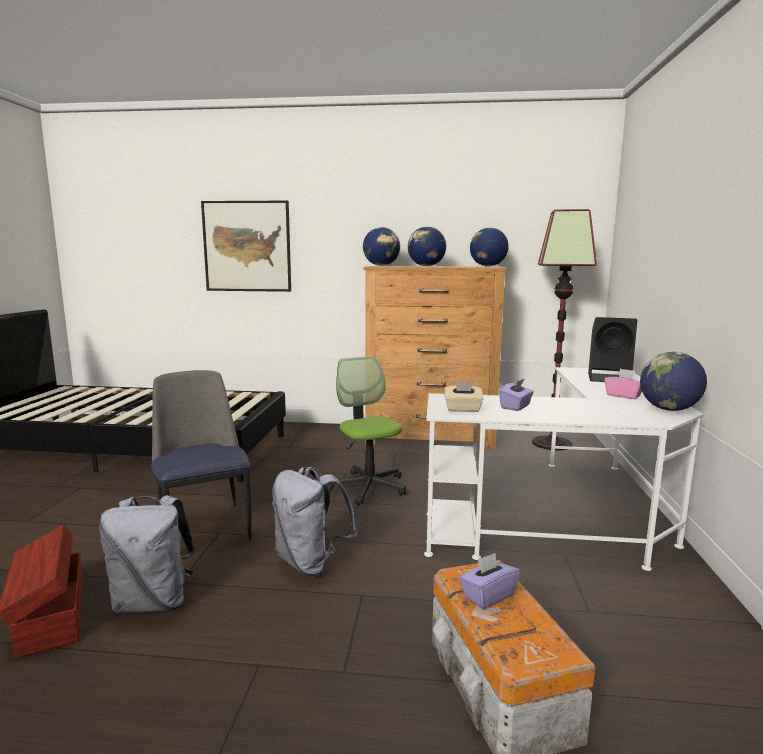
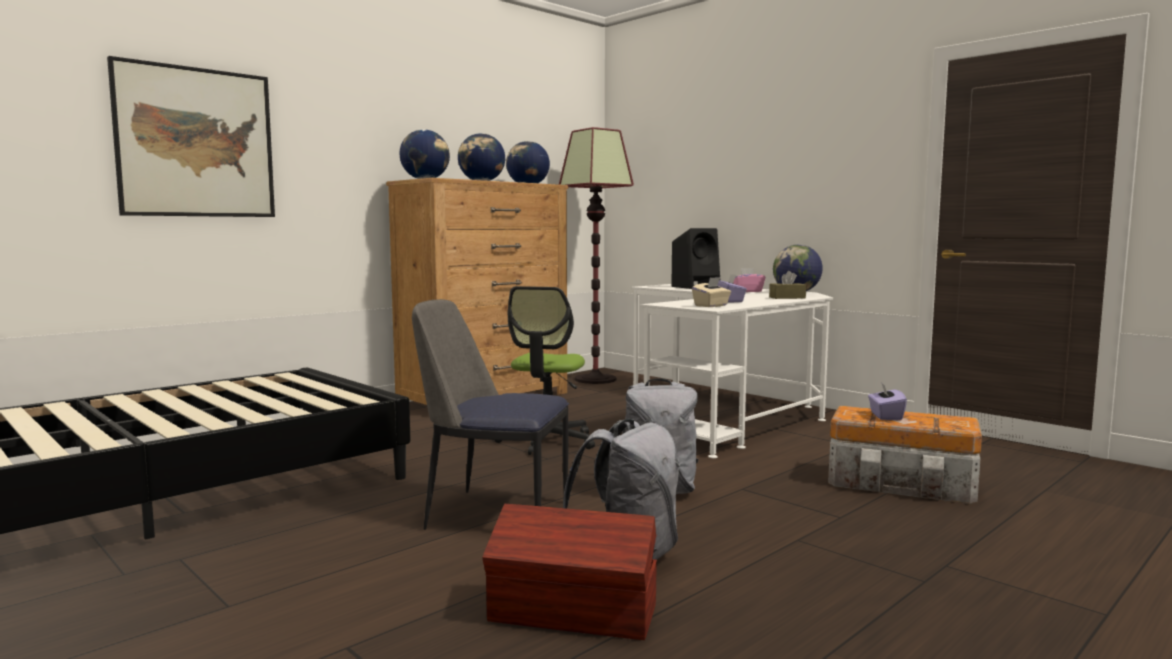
camera: 50 degrees left, 5 degrees down
(368, 487) = (547, 441): office chair -> office chair turned 90 degrees counterclockwise
(605, 415) = (787, 297): none -> brown tissue box

